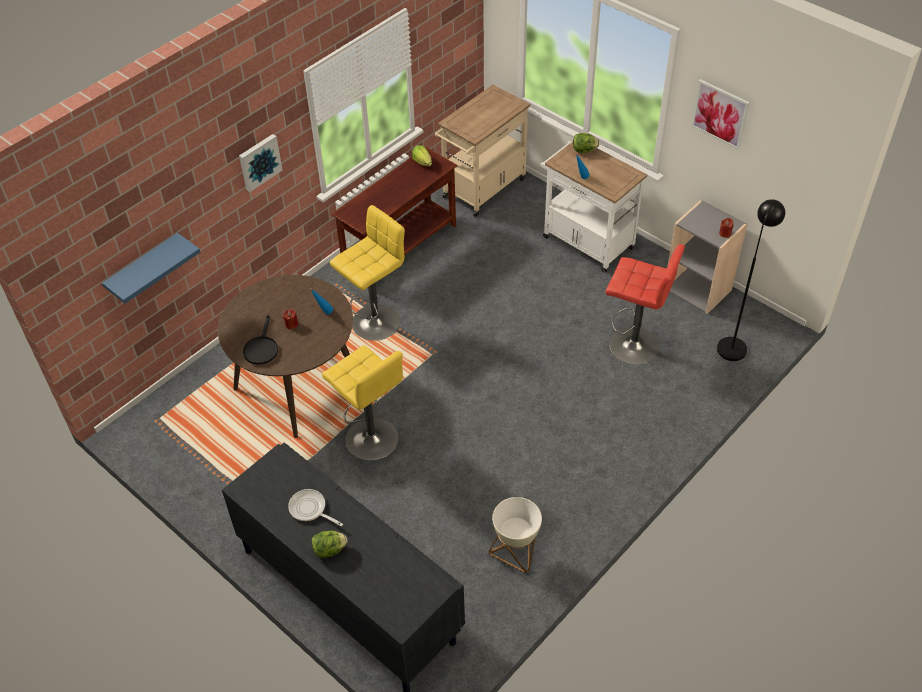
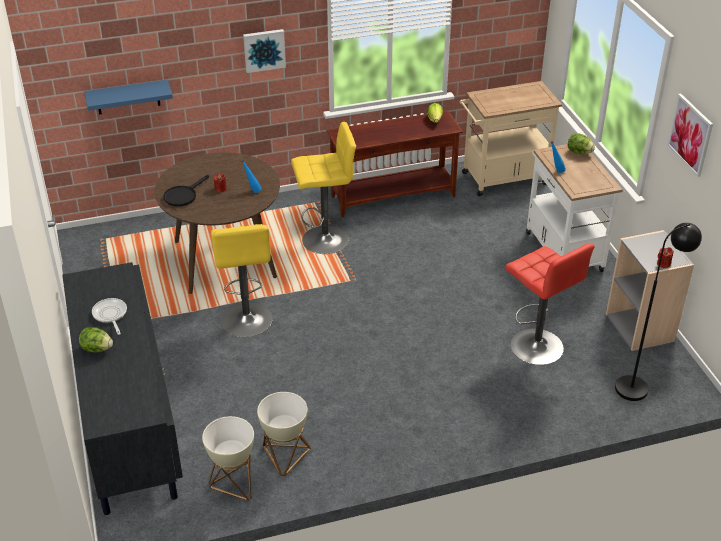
camera: 30 degrees right, 10 degrees down
(492, 601) = (233, 483): none -> planter

